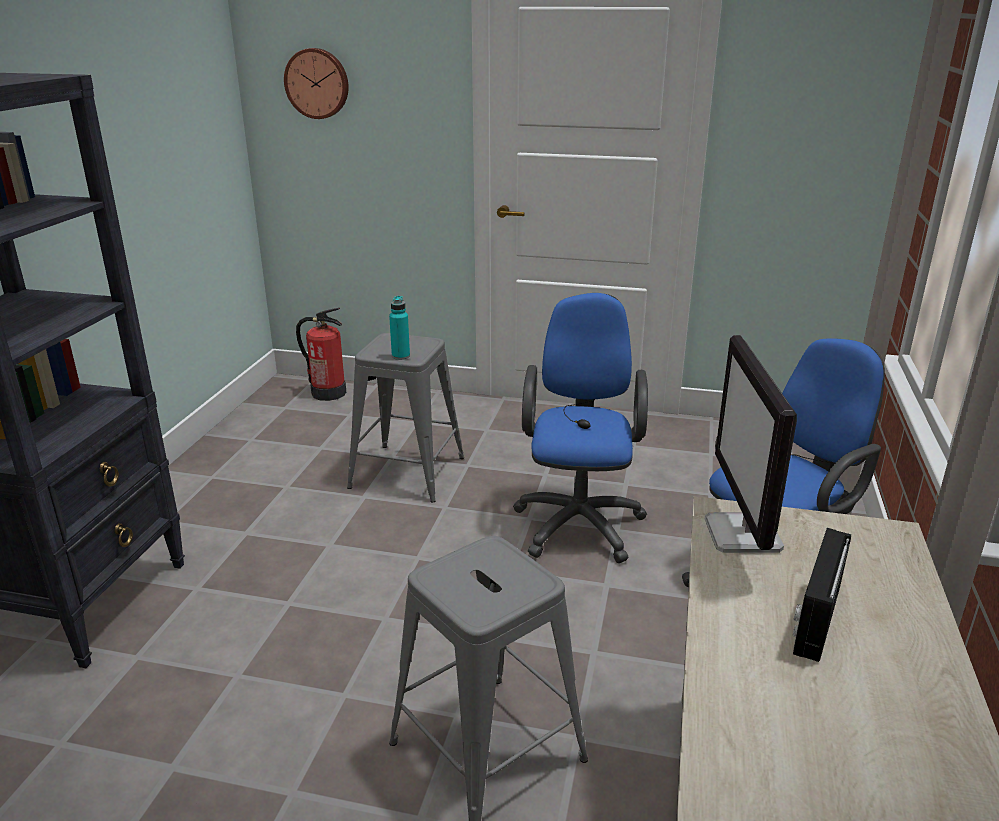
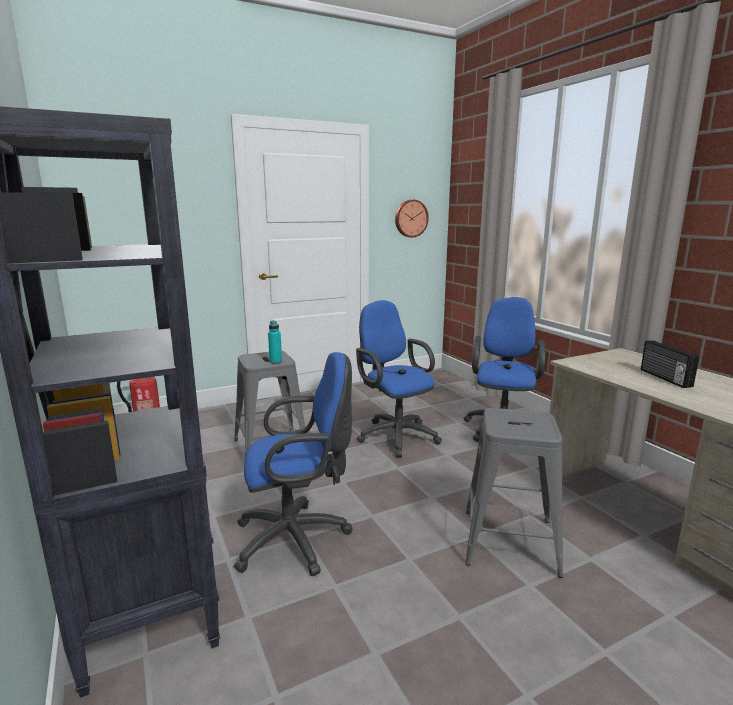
camera: 40 degrees left, 10 degrees down
(278, 603) = (298, 539): none -> blue office chair
(317, 83) = (120, 199): wall clock -> wall clock (410, 218)
(743, 535) = (592, 365): monitor -> none

